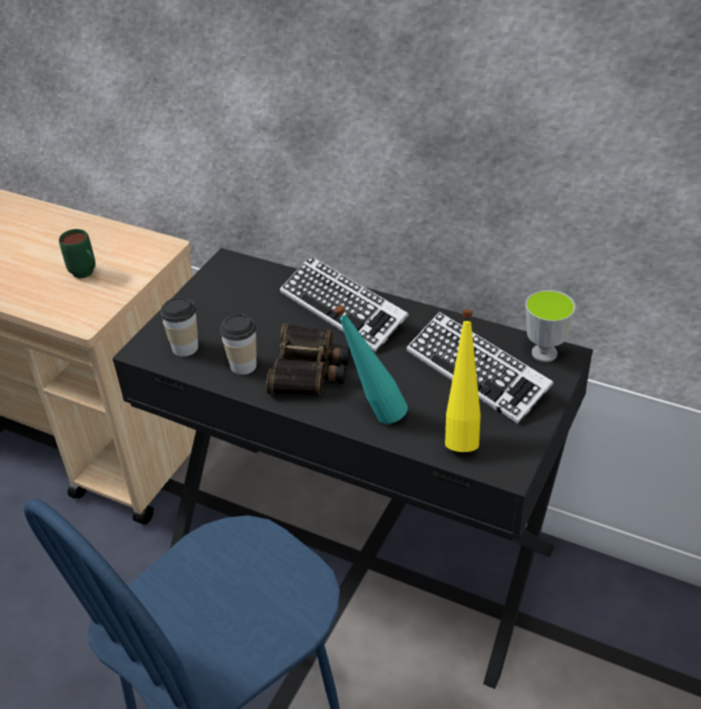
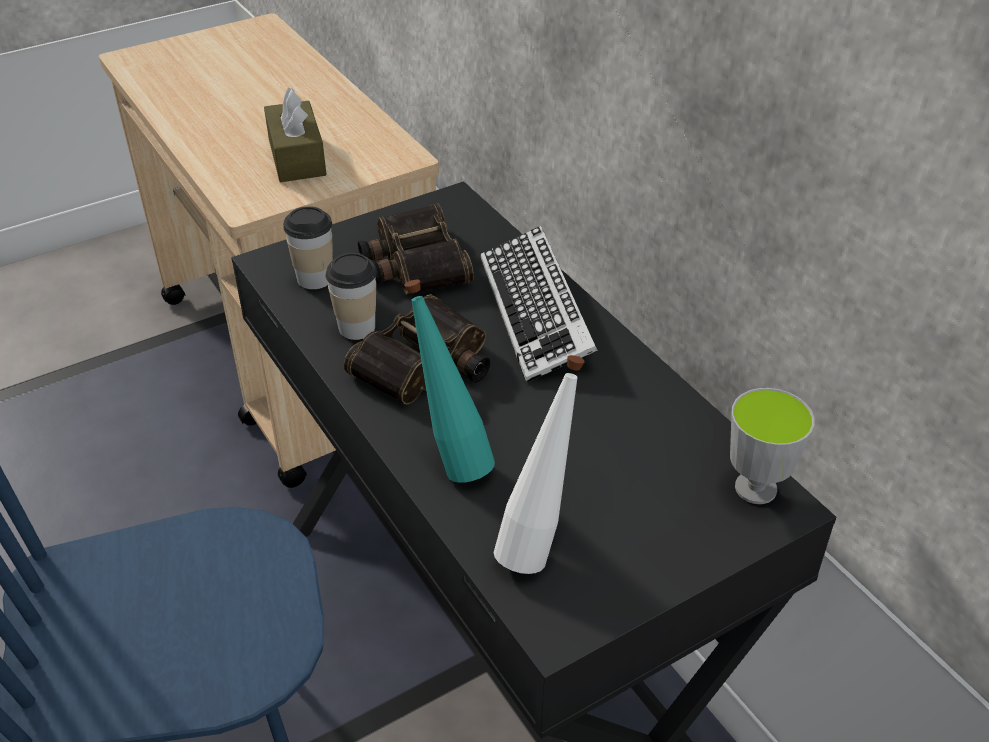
camera: 30 degrees right, 0 degrees up
(86, 275) = (297, 157): green mug -> brown tissue box
(240, 312) = (413, 263): none -> binoculars
(461, 434) = (538, 543): yellow bottle -> white bottle
(477, 373) = (634, 471): keyboard -> none

